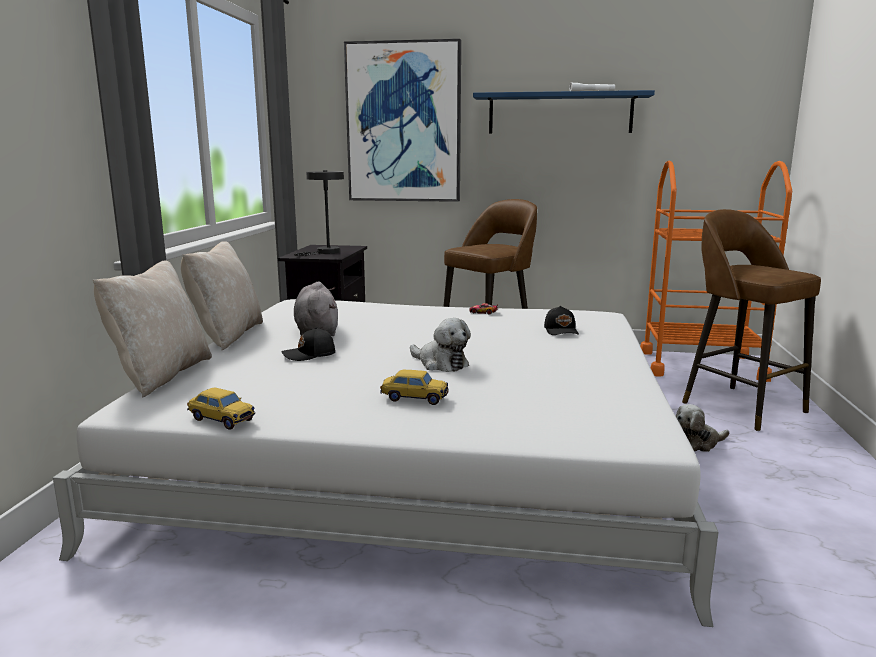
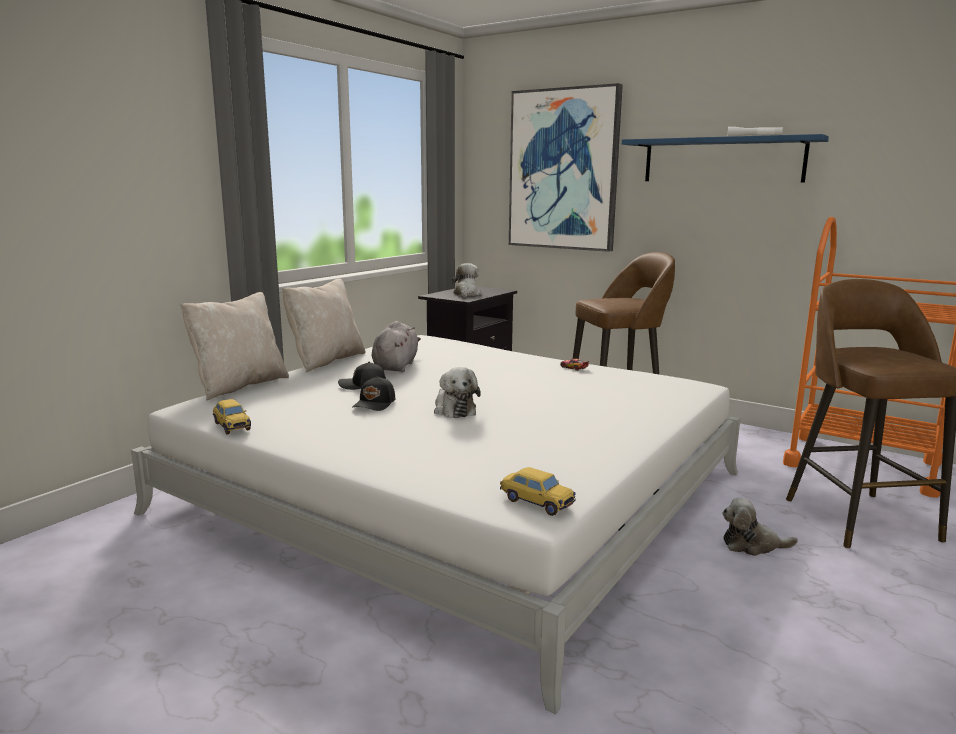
camera: 25 degrees right, 0 degrees up
(325, 252) = (466, 294): grey table lamp -> plush toy
(414, 398) = (388, 435): toy car -> toy car (536, 502)
(561, 331) = (623, 396): black cap -> black cap (375, 404)

